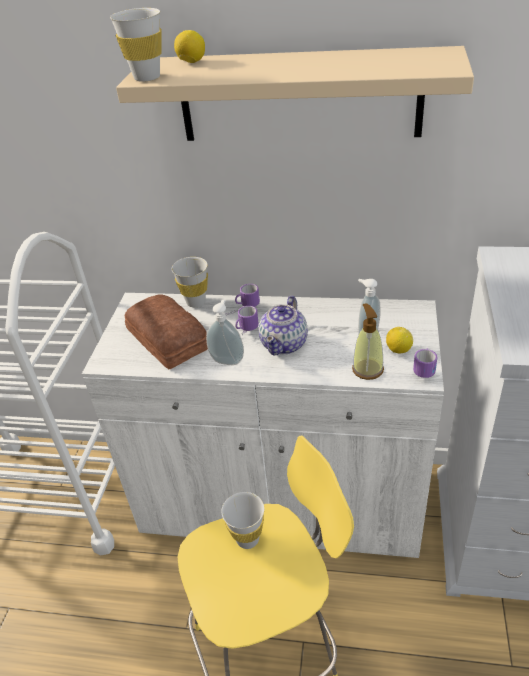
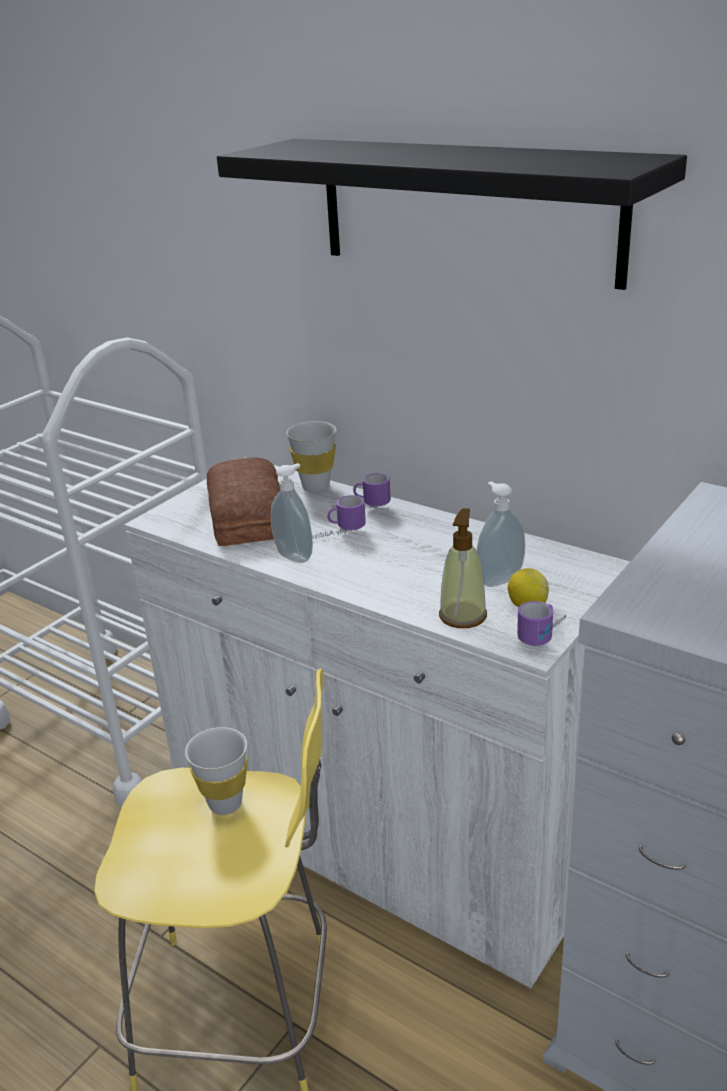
camera: 25 degrees right, 10 degrees down
(147, 77) = (260, 151): white cup -> none
(191, 62) = (330, 144): lemon -> none
(284, 343) = (381, 558): teapot -> none
(299, 96) = (466, 209): beige shelf -> black shelf

